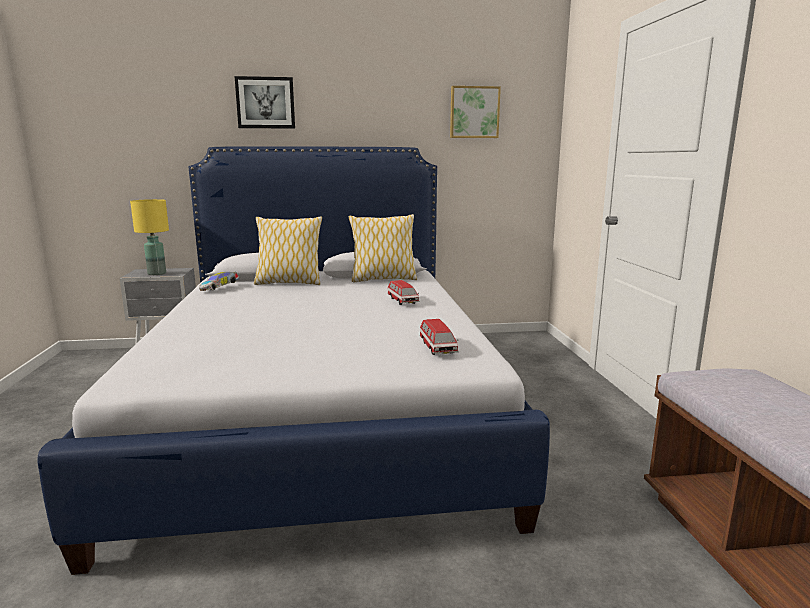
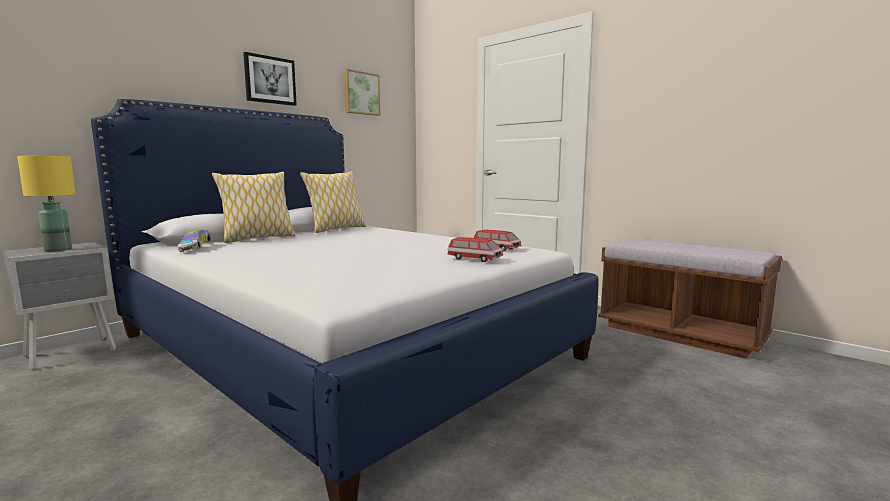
camera: 40 degrees left, 5 degrees down
(265, 103) = (178, 59): picture -> picture (270, 80)
(402, 301) = (394, 236): toy car -> toy car (474, 259)

